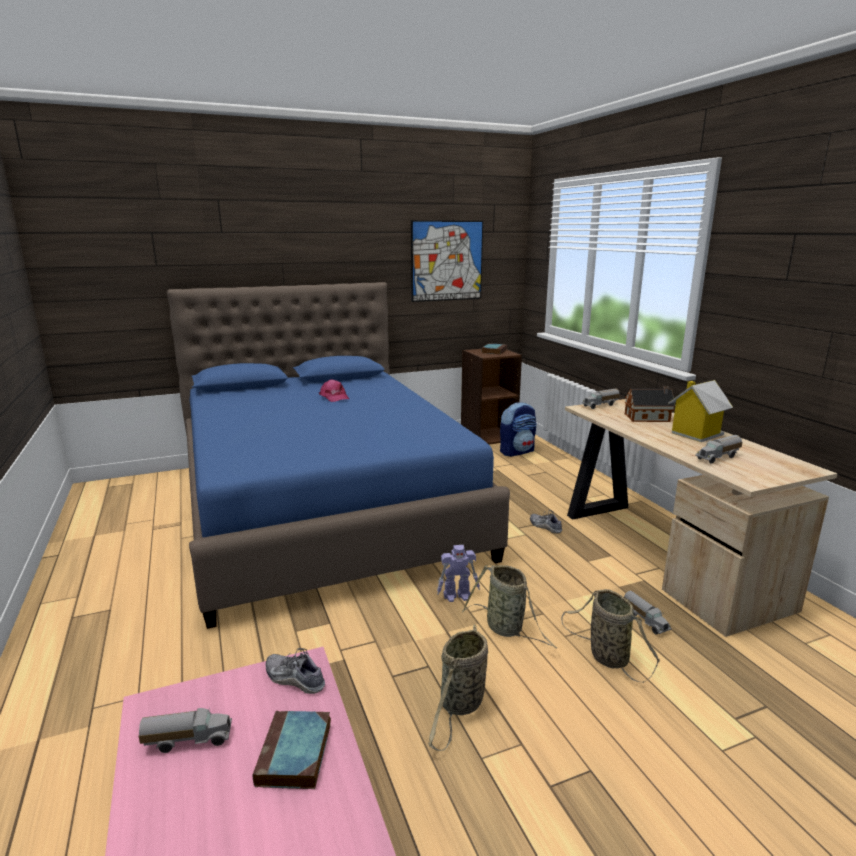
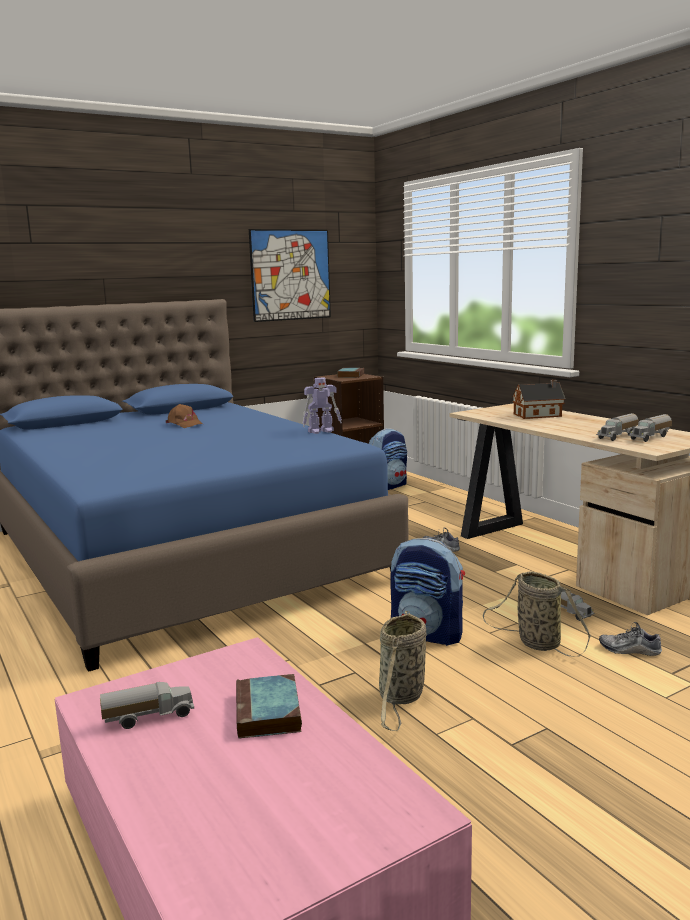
camera: 10 degrees left, 5 degrees down
(294, 679) = (239, 663): shoe -> shoe (629, 650)
(334, 397) = (185, 424): pink cap -> brown cap
(457, 596) = (366, 613): toy robot -> toy robot (321, 431)
(507, 629) = (428, 634): basket -> backpack
(600, 405) = (486, 410): toy truck -> toy truck (651, 438)
(695, 434) = (589, 423): toy house -> none

